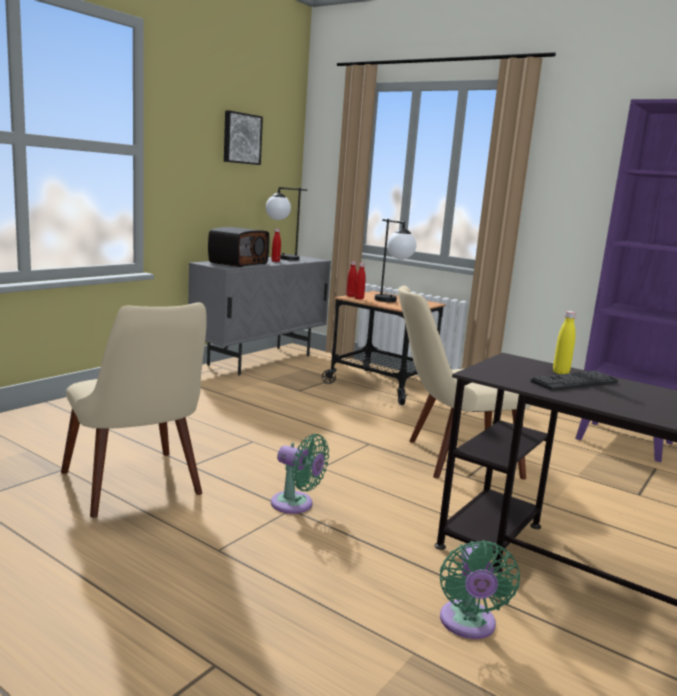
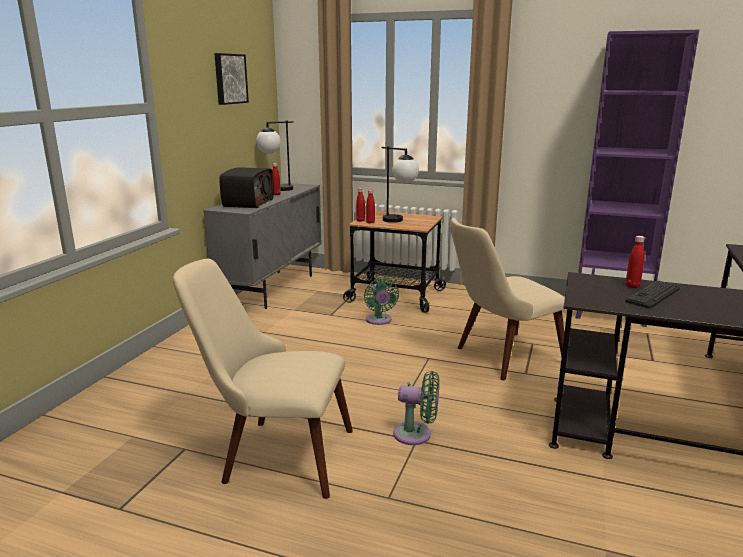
camera: 15 degrees left, 5 degrees up
(139, 490) = (272, 454): beige chair -> beige chair turned 150 degrees clockwise
(468, 624) = (623, 512): green fan -> green fan (379, 321)
(560, 372) = (632, 286): yellow bottle -> red bottle

